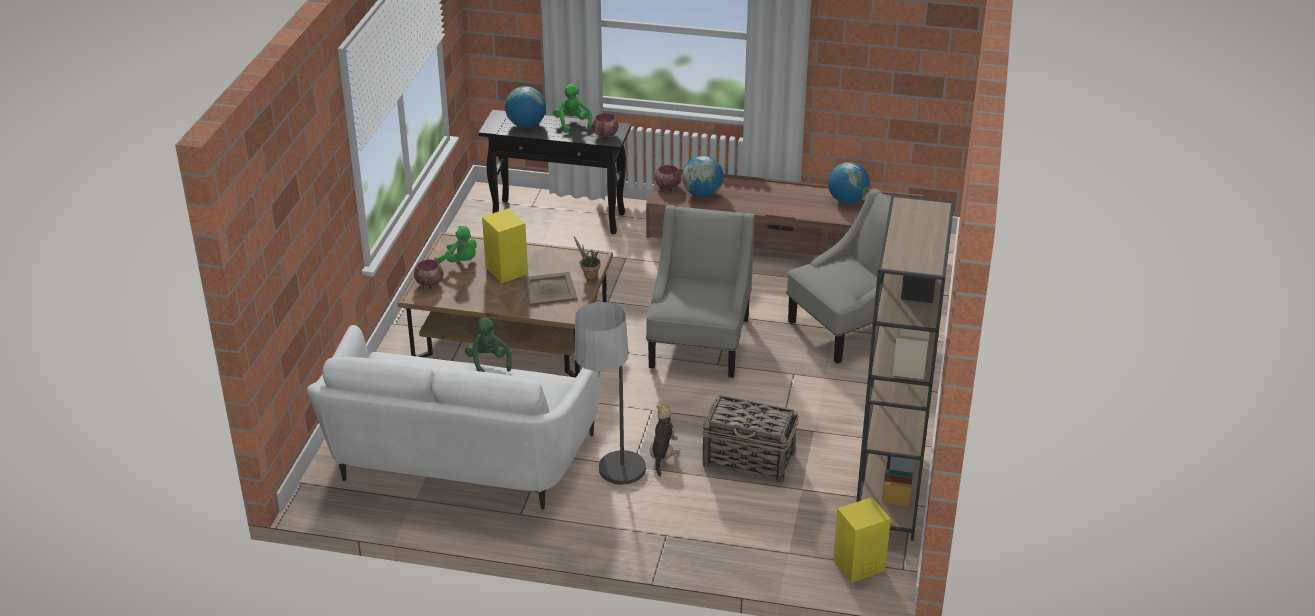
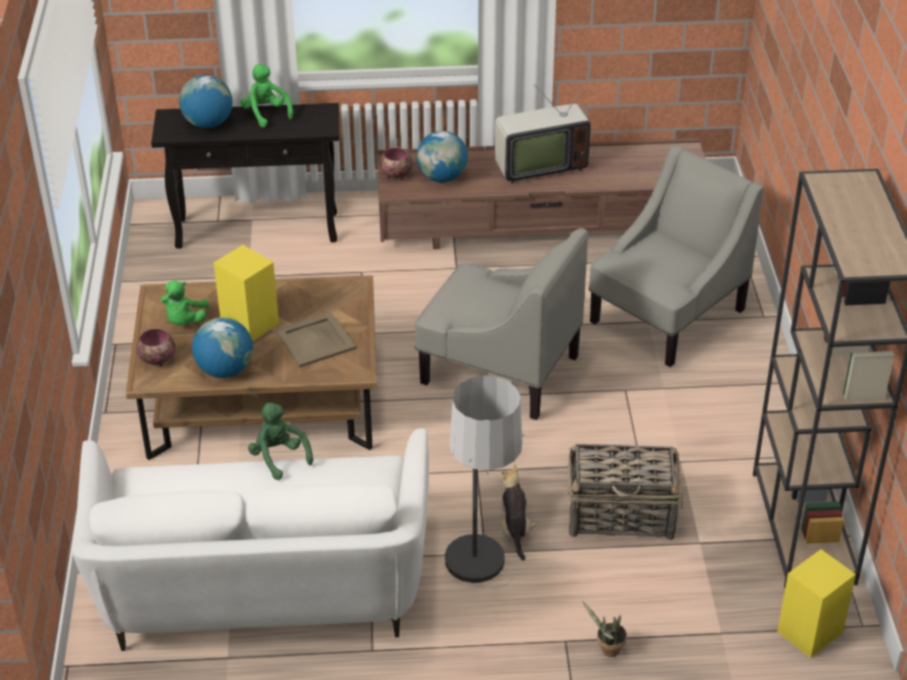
camera: 15 degrees left, 5 degrees up
(460, 262) = (185, 321): green plush toy -> green plush toy turned 90 degrees clockwise
(588, 275) = (356, 312): potted plant -> potted plant (607, 650)
(605, 136) = (314, 124): bowl -> none
(700, 344) = (498, 370): grey armchair -> grey armchair turned 120 degrees clockwise
(782, 197) = (538, 166): none -> television
(847, 200) = (616, 159): globe -> globe (225, 370)

